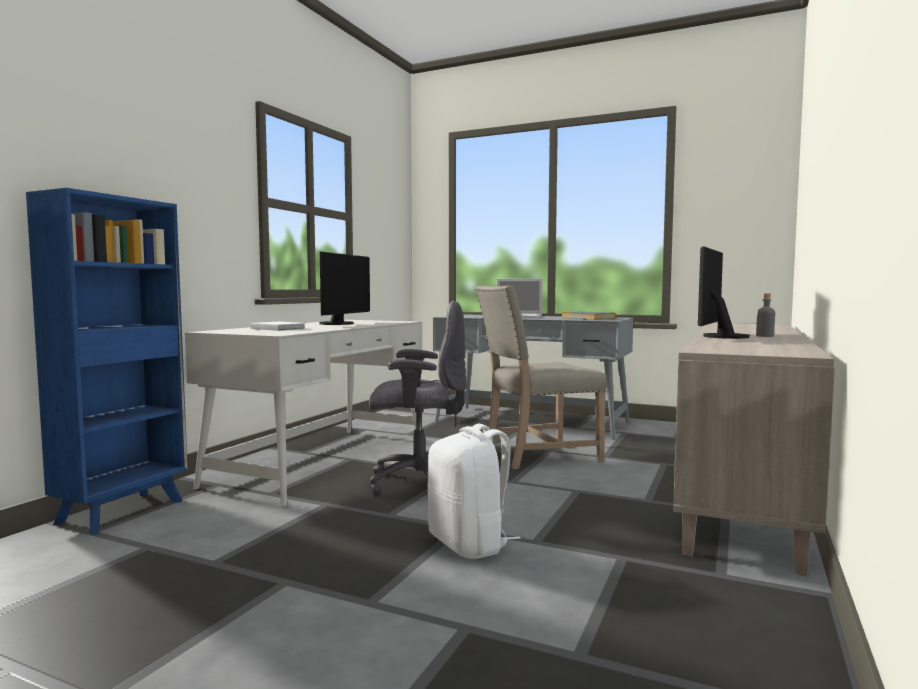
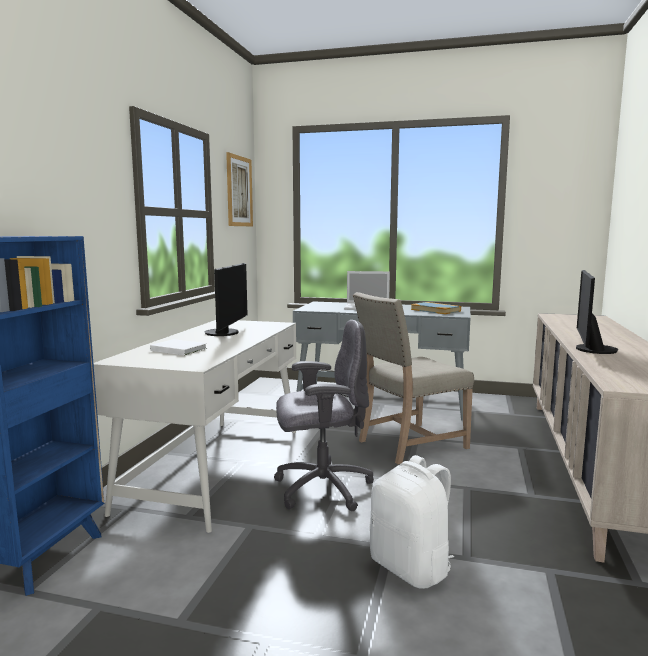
camera: 10 degrees left, 5 degrees up
(389, 198) = (239, 191): none -> picture
(765, 336) = (624, 347): grey bottle -> none

